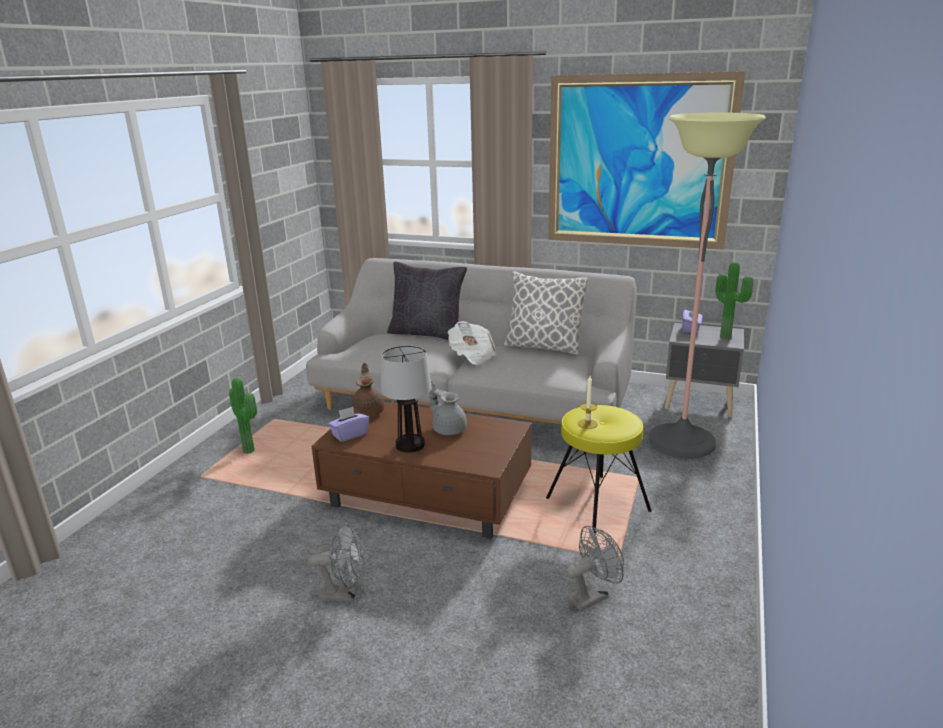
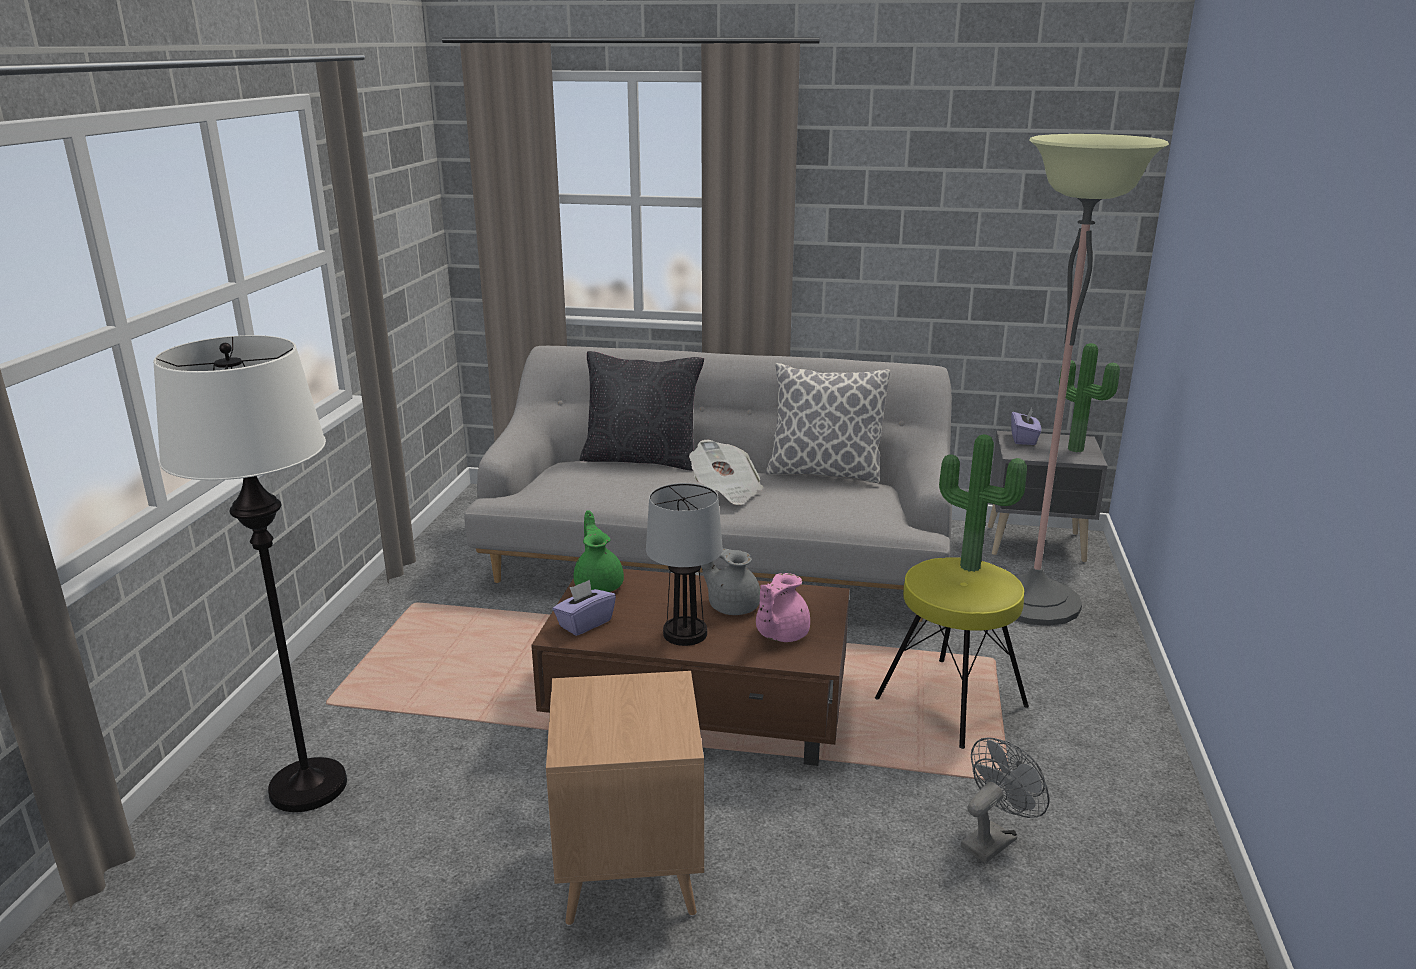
camera: 10 degrees left, 0 degrees up
(172, 525) = (308, 786): none -> white floor lamp
(251, 451) = (394, 656): potted plant -> potted plant (971, 565)
(345, 594) = (629, 872): grey fan -> brown side table
(369, 411) = (599, 585): brown teapot -> green teapot
(471, 449) = (780, 634): none -> pink teapot
(587, 424) = (947, 587): candle -> none
(638, 162) = (948, 202): picture -> none

